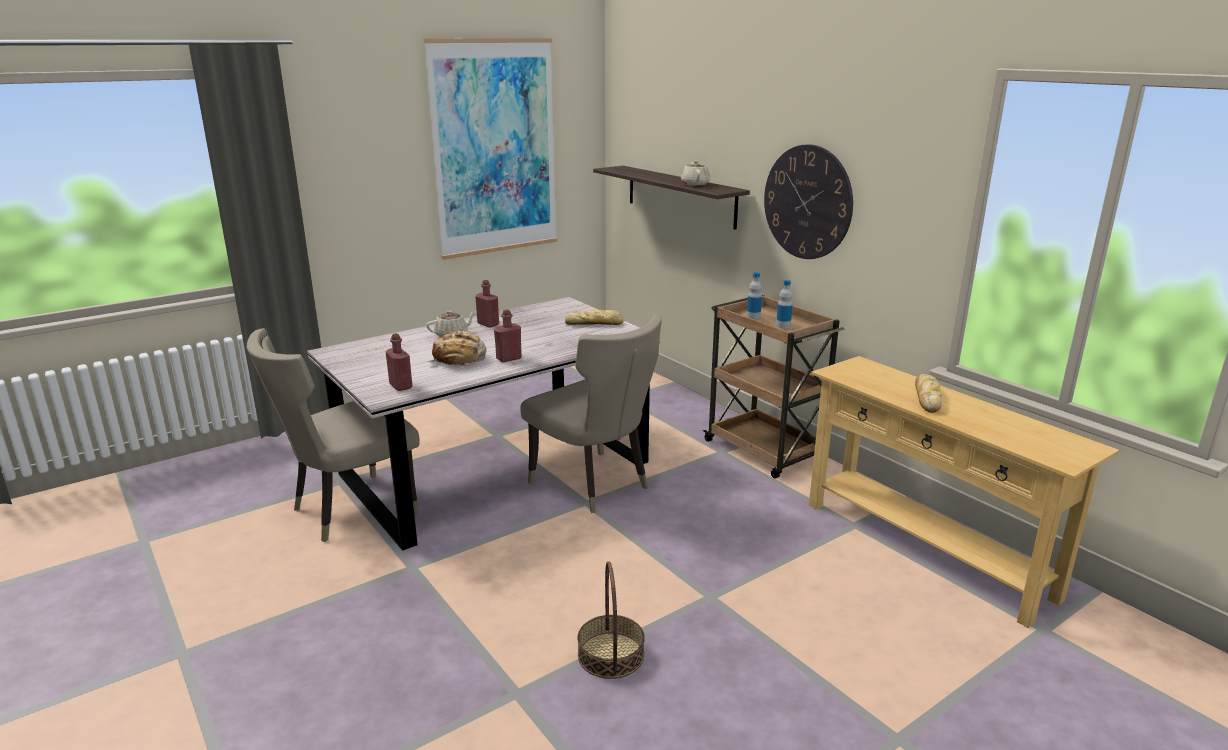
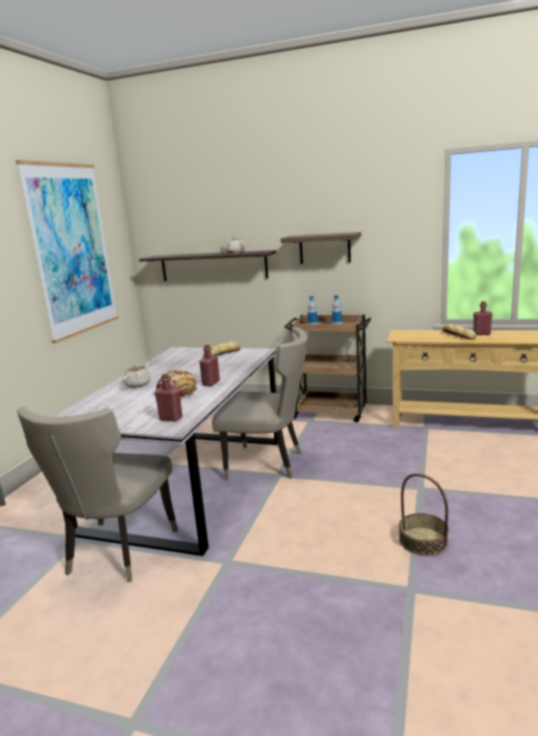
camera: 35 degrees left, 5 degrees down
(488, 324) = (150, 372): red bottle -> red bottle (481, 334)
(807, 202) = (324, 248): wall clock -> shelf

